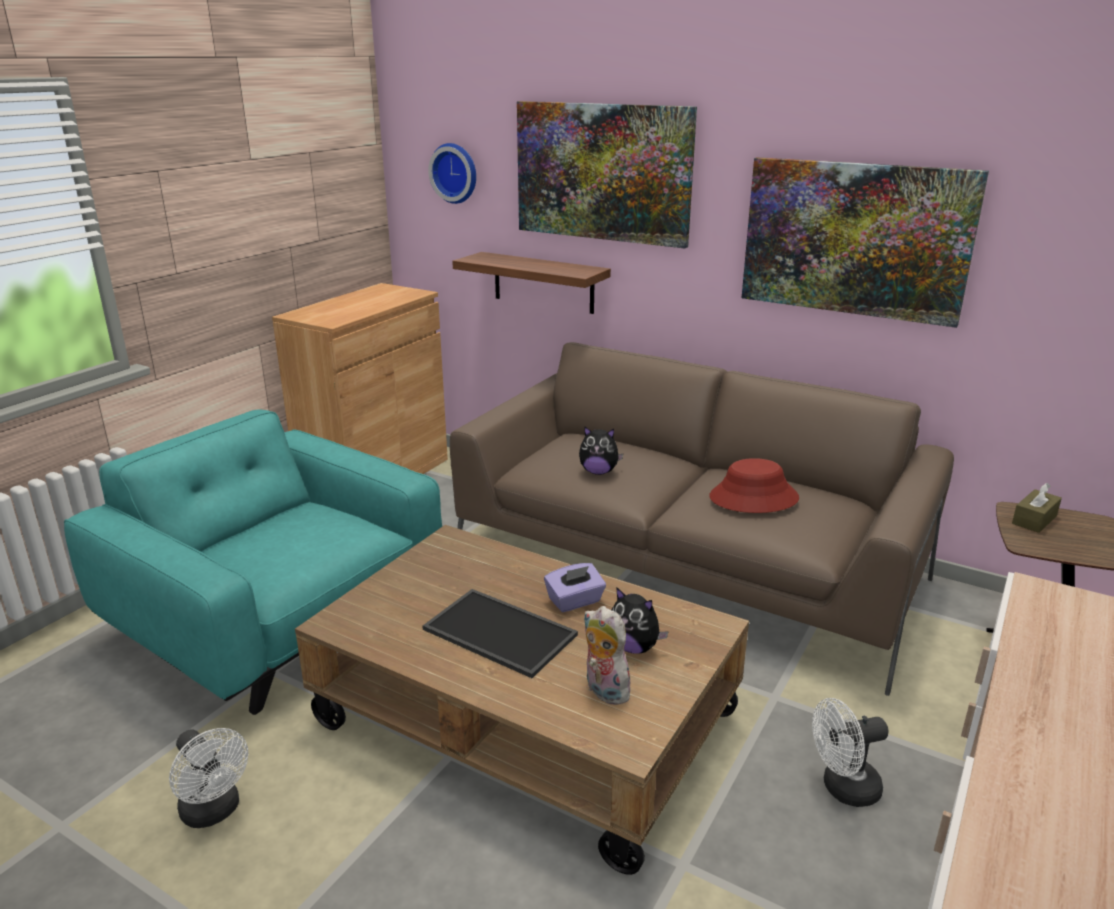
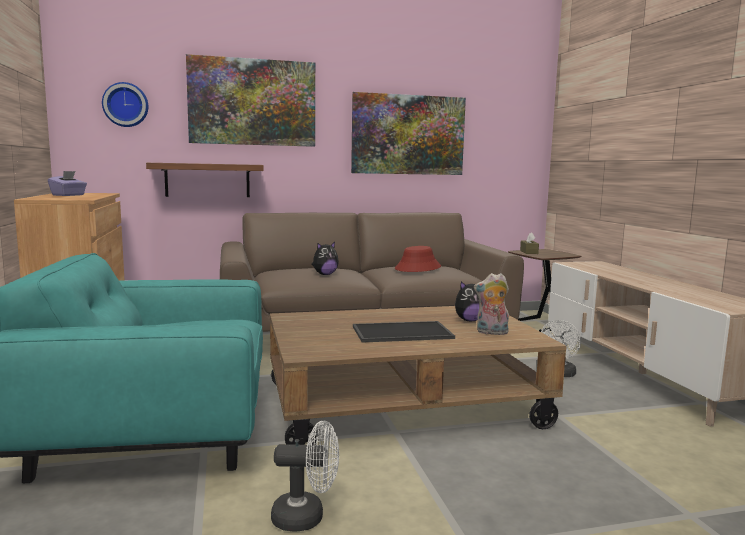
camera: 45 degrees left, 15 degrees down
(575, 601) = (409, 316): purple tissue box -> purple tissue box (68, 195)

